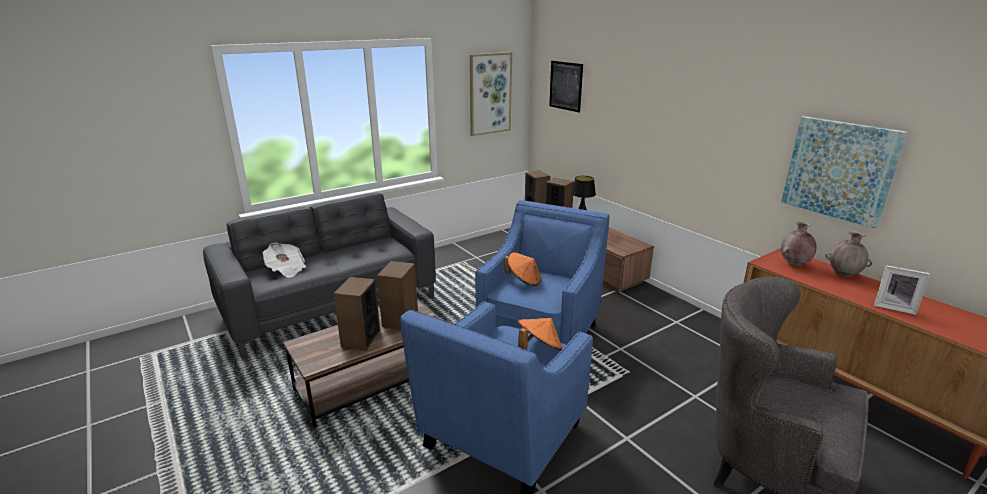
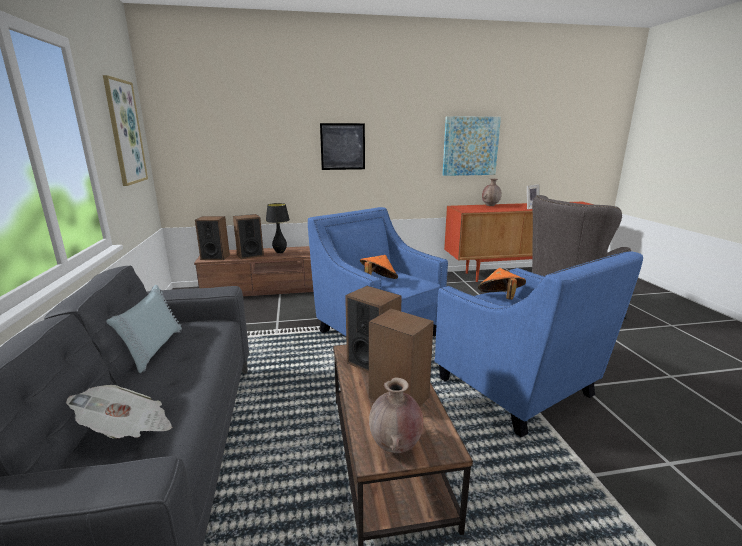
camera: 65 degrees left, 5 degrees down
(359, 246) = (154, 349): none -> blue pillow
(565, 86) = (209, 121): picture -> picture (342, 146)
(794, 264) = (471, 208): brown vase -> brown vase (395, 447)

